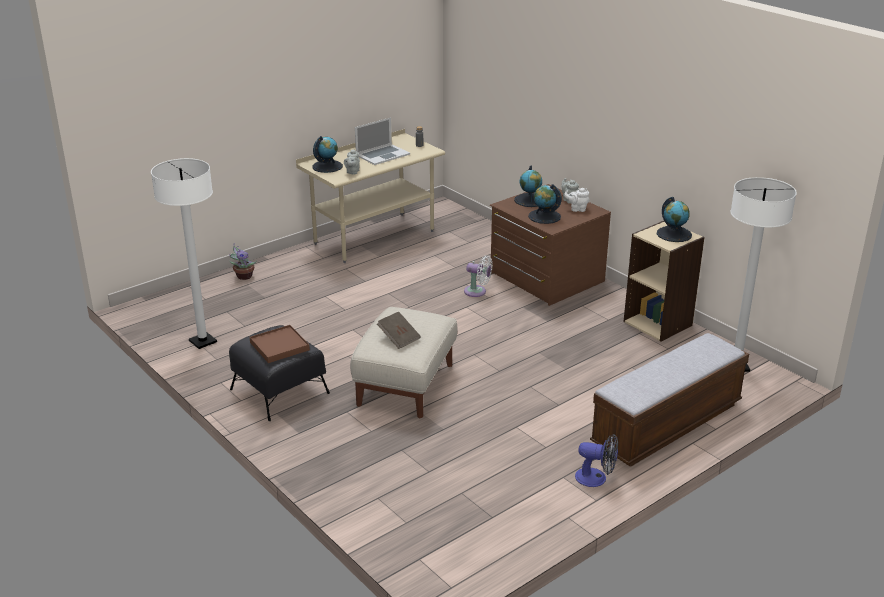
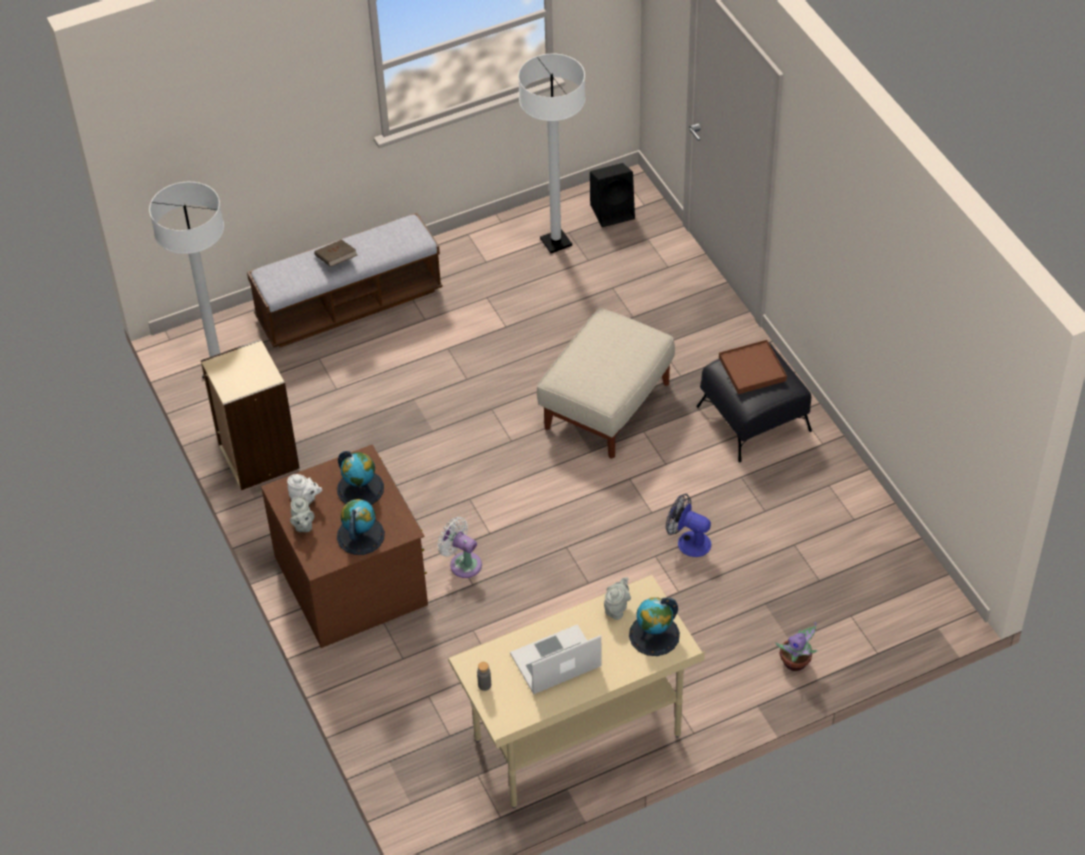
camera: 165 degrees left, 20 degrees up
(203, 341) = (848, 521): white floor lamp -> white floor lamp (556, 242)
(399, 338) = (616, 344): brown book -> brown book (336, 261)
(452, 546) = (613, 211): none -> black speaker
(596, 478) = (455, 255): fan -> fan (688, 541)
(674, 234) = (233, 371): globe -> none

